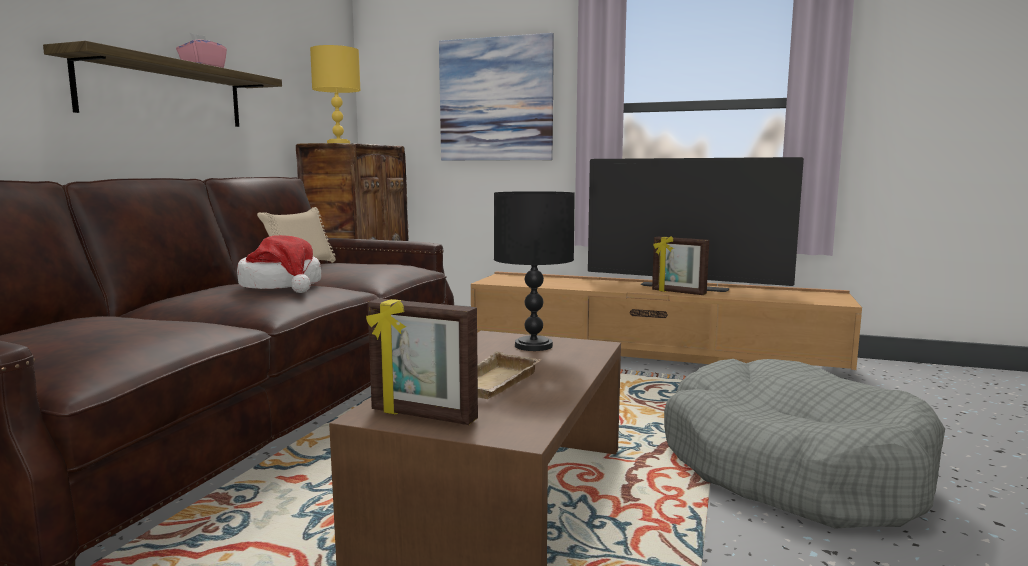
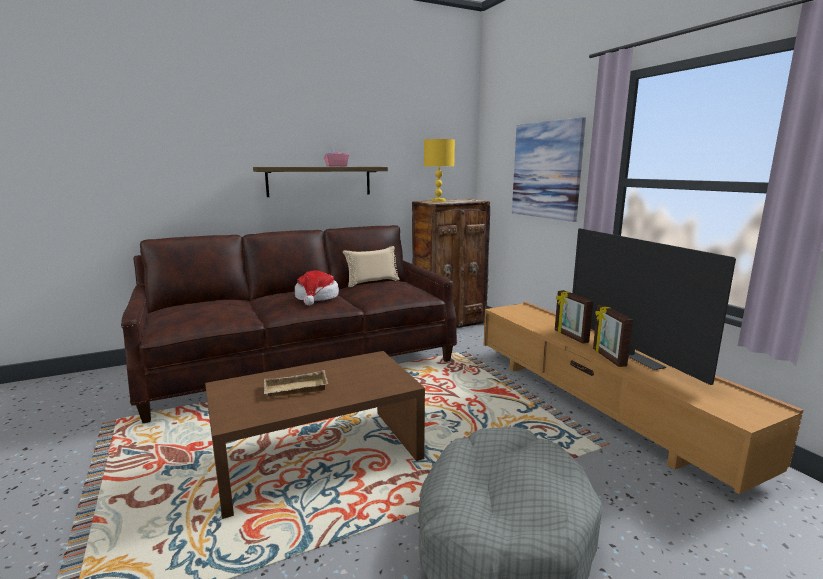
camera: 45 degrees right, 5 degrees up
(422, 416) = (231, 394): picture frame -> picture frame (570, 337)
(532, 346) = (374, 371): black table lamp -> none

